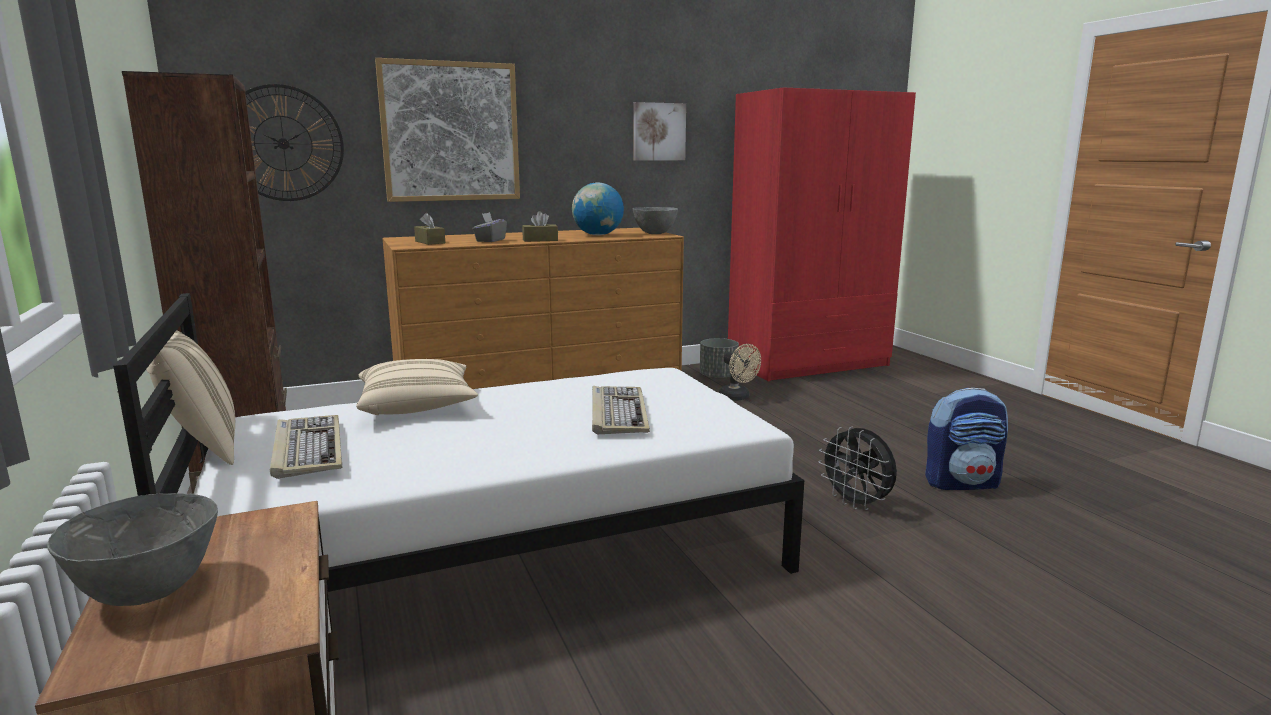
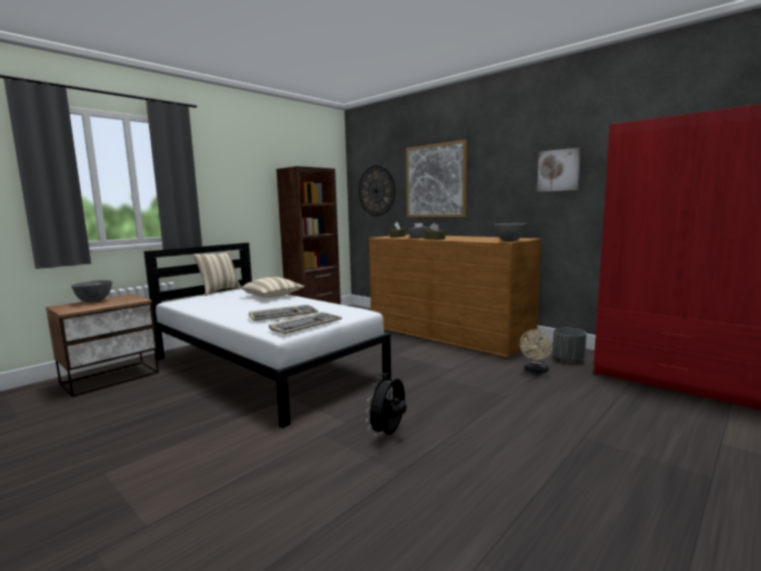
camera: 65 degrees right, 5 degrees down
(307, 449) = (217, 296): keyboard -> keyboard (306, 325)
(598, 235) = (477, 239): globe -> none
(962, 483) = (476, 473): backpack -> none

